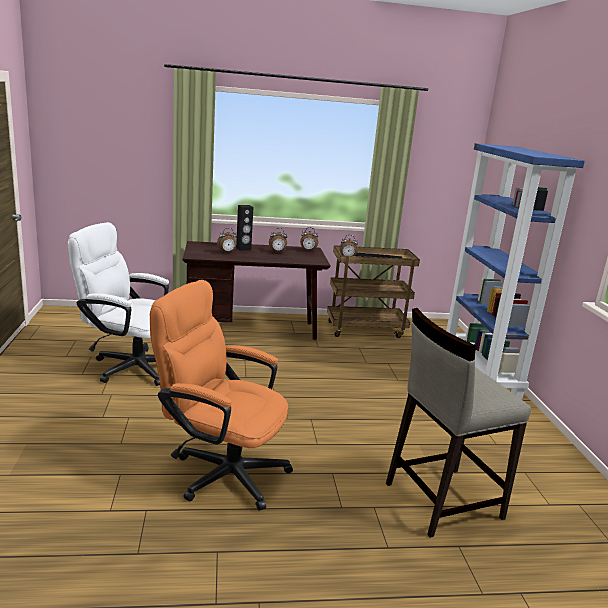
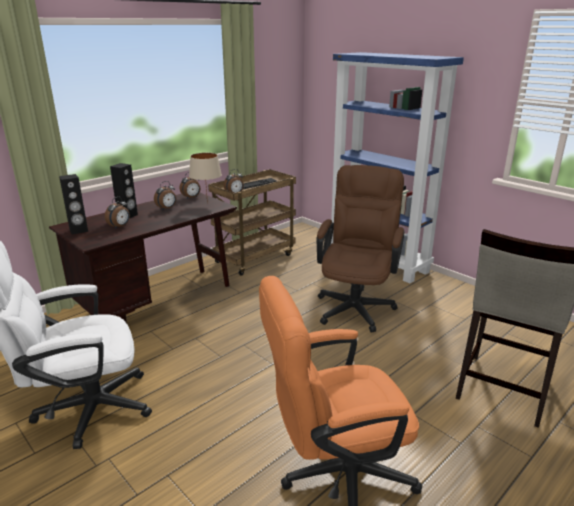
camera: 35 degrees left, 5 degrees up
(199, 248) = (79, 230): none -> black speaker
(313, 257) = (207, 203): none -> beige table lamp
(403, 391) = (356, 305): none -> brown office chair

